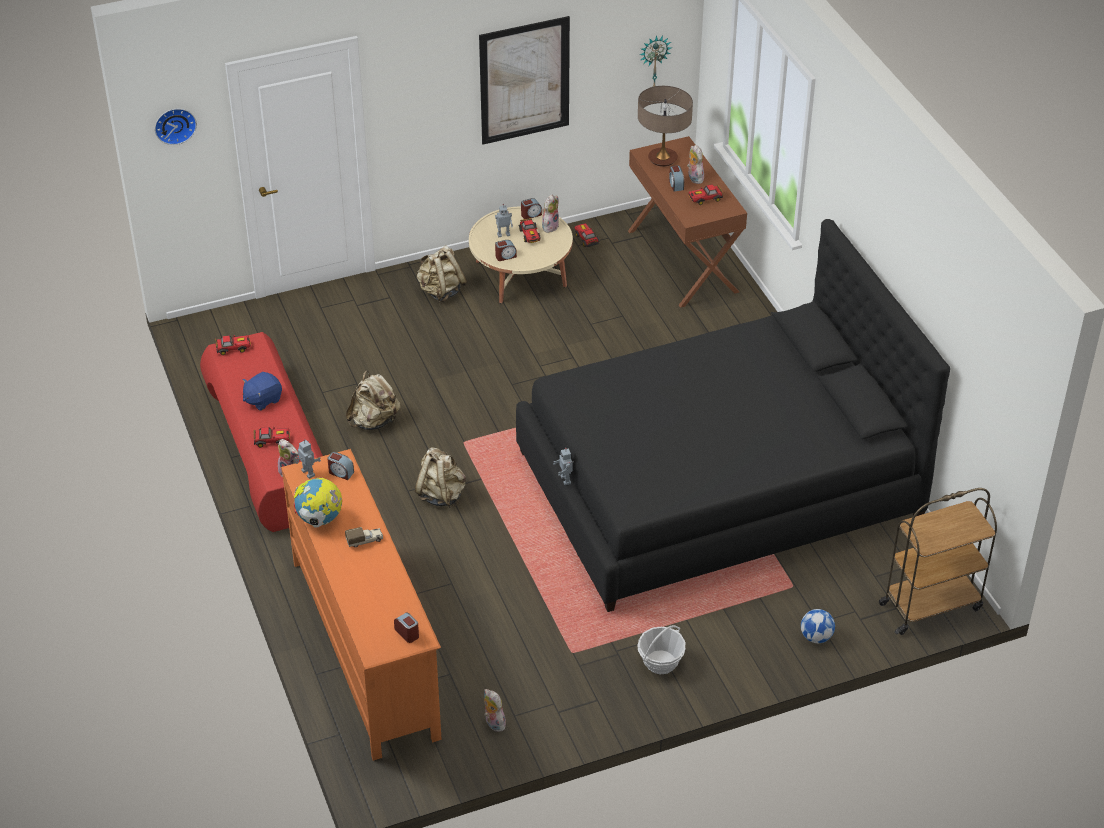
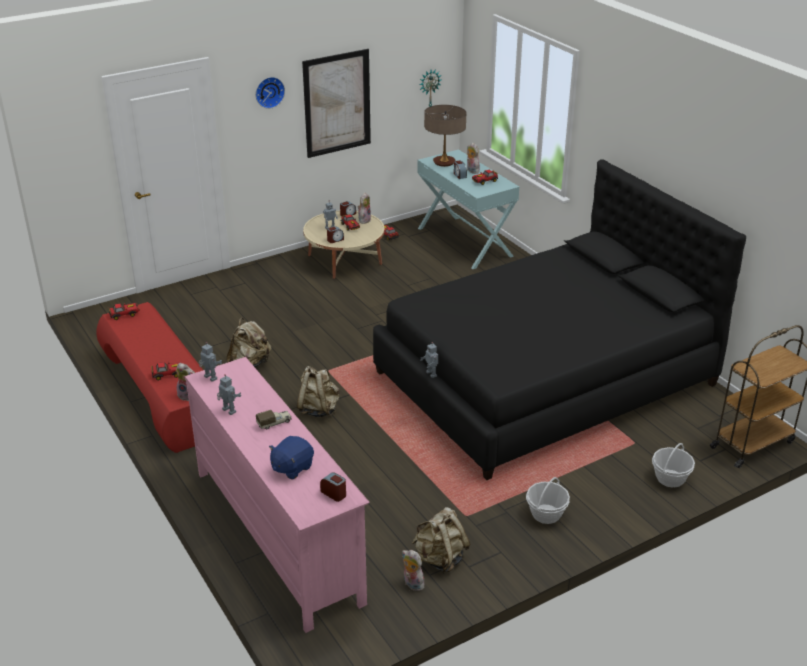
camera: 10 degrees left, 10 degrees down
(174, 124) = (61, 131): wall clock -> wall clock (269, 92)
(262, 400) = (155, 347): blue plush toy -> blue plush toy (292, 468)
(319, 519) = (228, 411): globe -> toy robot
(340, 472) = (240, 374): alarm clock -> none
(365, 648) = (277, 535): orange dresser -> pink dresser
(441, 291) = (285, 276): beige backpack -> beige backpack (440, 558)
(683, 261) = (465, 242): brown desk -> turquoise desk
(816, 637) = (670, 478): football -> basket

